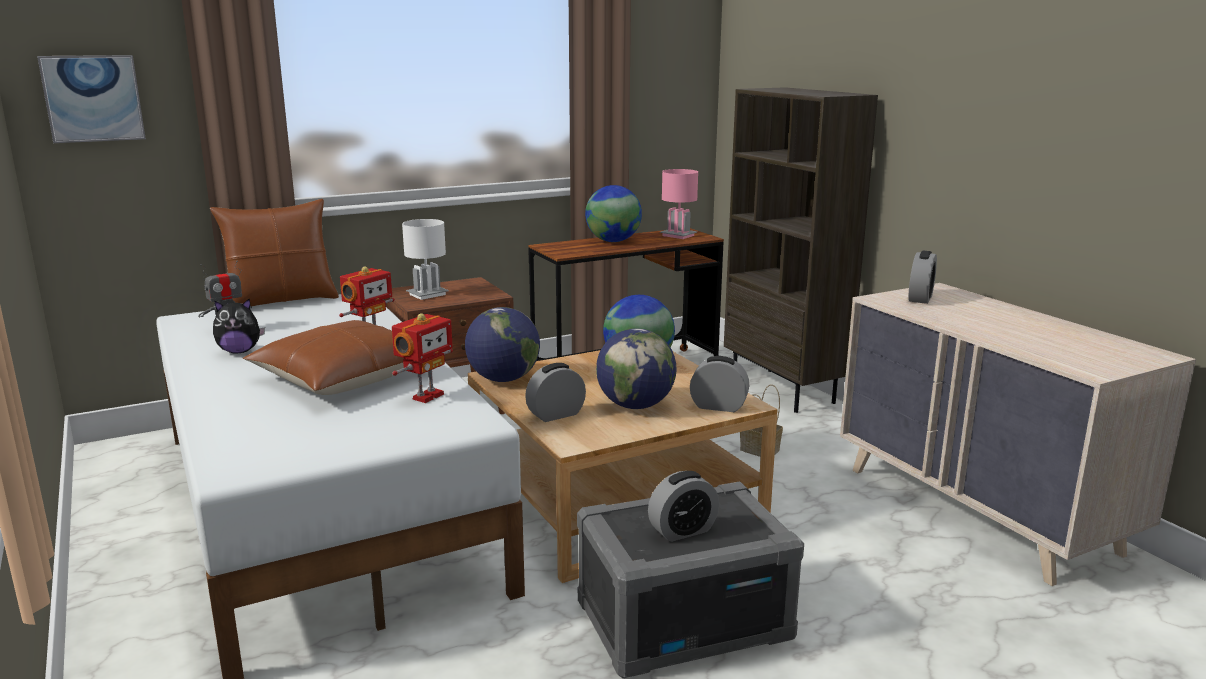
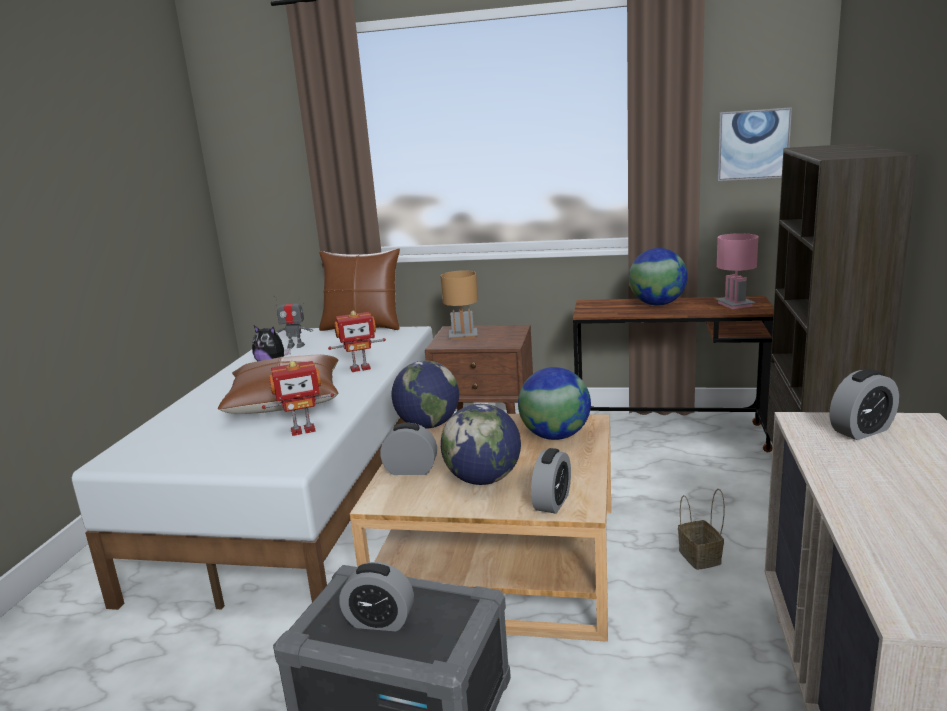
camera: 40 degrees right, 0 degrees up
(93, 98) = (255, 171): picture -> picture (753, 144)
(427, 294) = (463, 336): white table lamp -> brown table lamp
(718, 406) = (552, 502): alarm clock -> alarm clock turned 60 degrees clockwise

